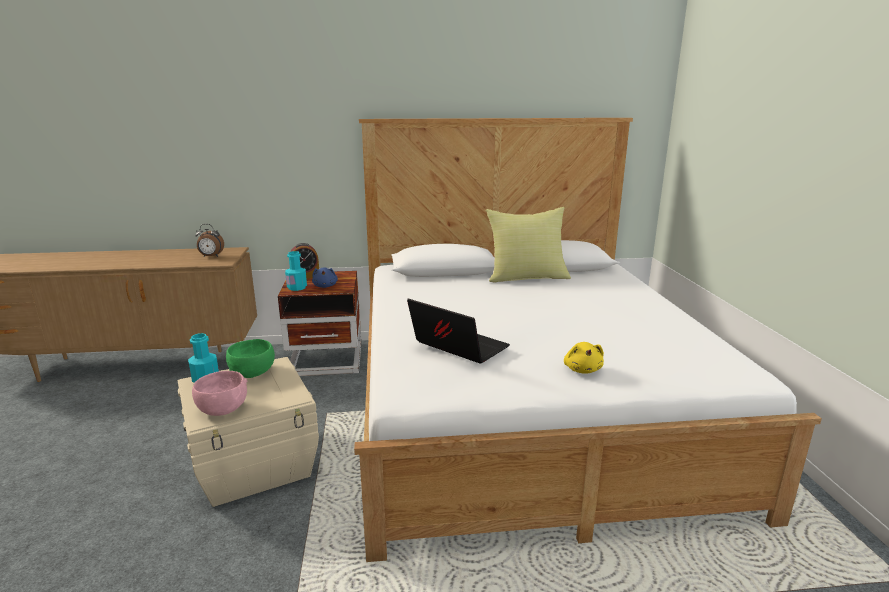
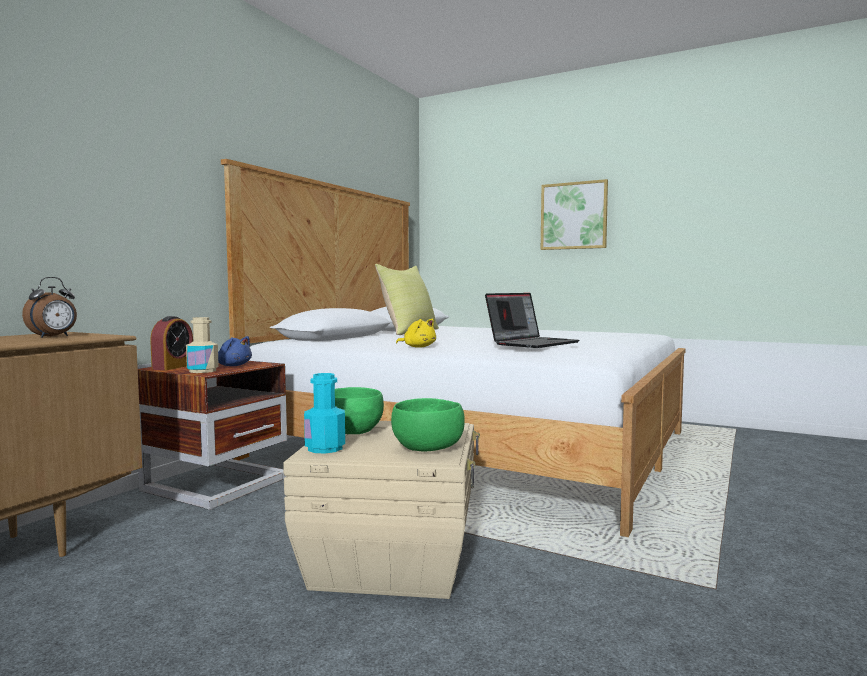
camera: 55 degrees left, 15 degrees down
(223, 409) = (428, 448): pink bowl -> green bowl
(297, 287) = (202, 371): turquoise bottle -> beige bottle
(457, 347) = (532, 343): laptop -> laptop turned 150 degrees clockwise
(582, 369) = (605, 341): yellow plush toy -> yellow plush toy (418, 347)
(799, 159) = (573, 216): none -> picture

